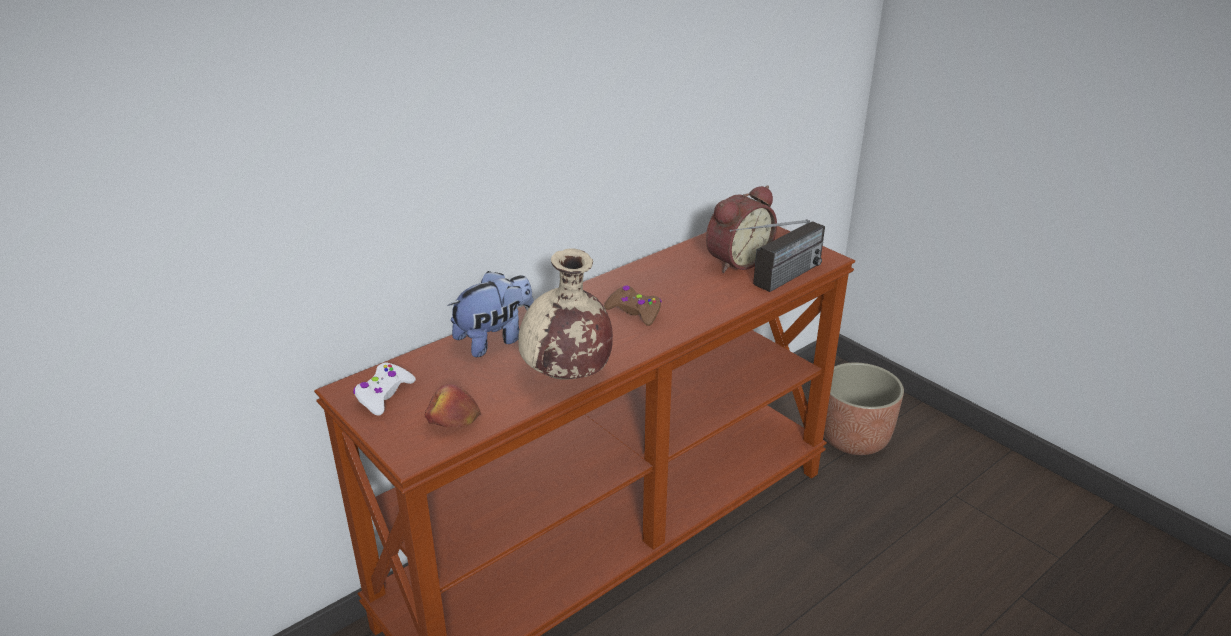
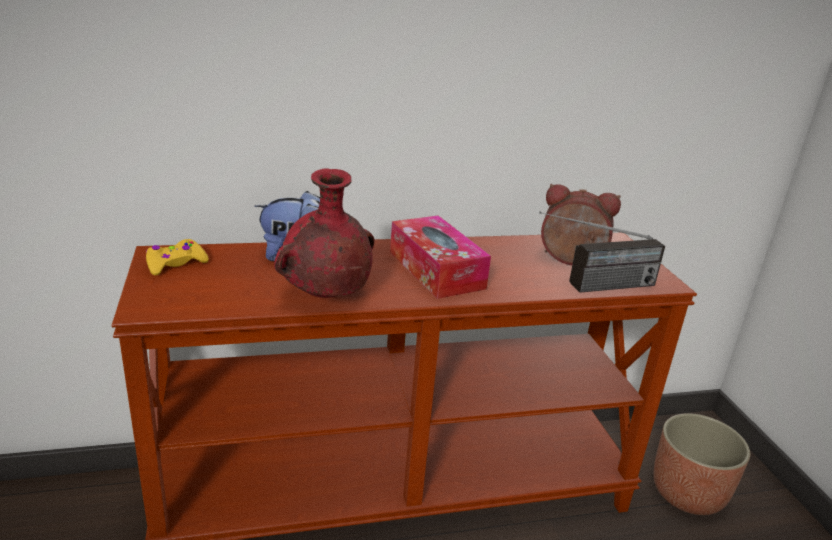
camera: 25 degrees right, 5 degrees down
(384, 395) = (175, 264): white game controller -> yellow game controller
(453, 420) = (200, 297): apple -> none
(566, 376) = (325, 296): beige vase -> red vase
(634, 312) = (436, 270): brown game controller -> tissue box
(735, 261) = (571, 260): alarm clock -> alarm clock turned 150 degrees counterclockwise

